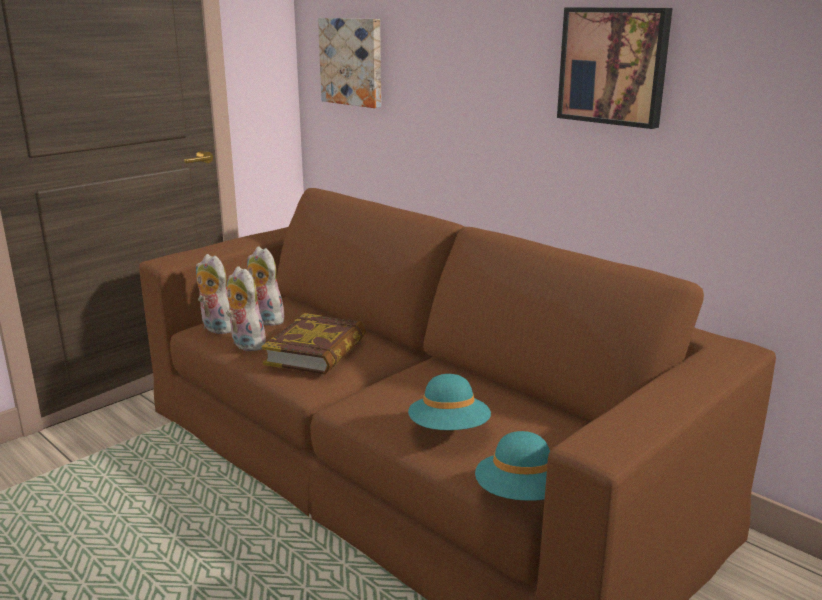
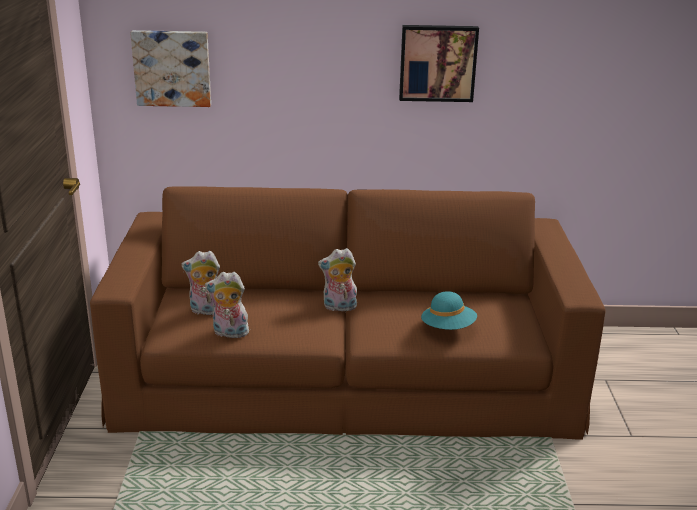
camera: 45 degrees left, 5 degrees up
(215, 328) = (179, 332): plush toy -> plush toy (339, 307)
(316, 351) = (290, 317): book -> none
(521, 496) = (529, 343): turquoise hat -> none

